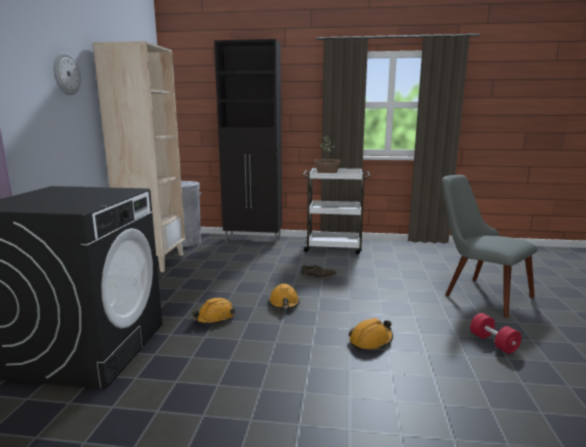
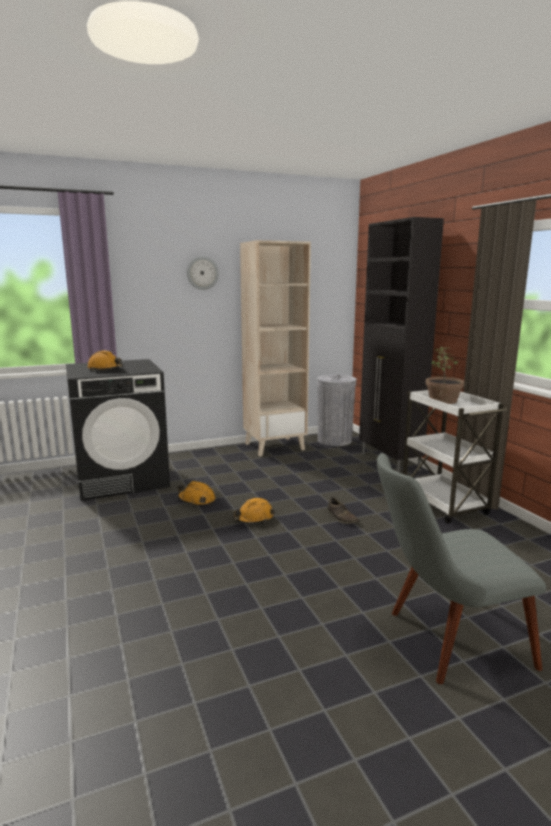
camera: 60 degrees right, 0 degrees up
(371, 341) = (216, 580): orange hard hat -> orange hard hat (105, 369)
(477, 293) = (443, 641): grey chair -> grey chair turned 120 degrees counterclockwise
(493, 343) = (282, 669): red dumbbell -> none

